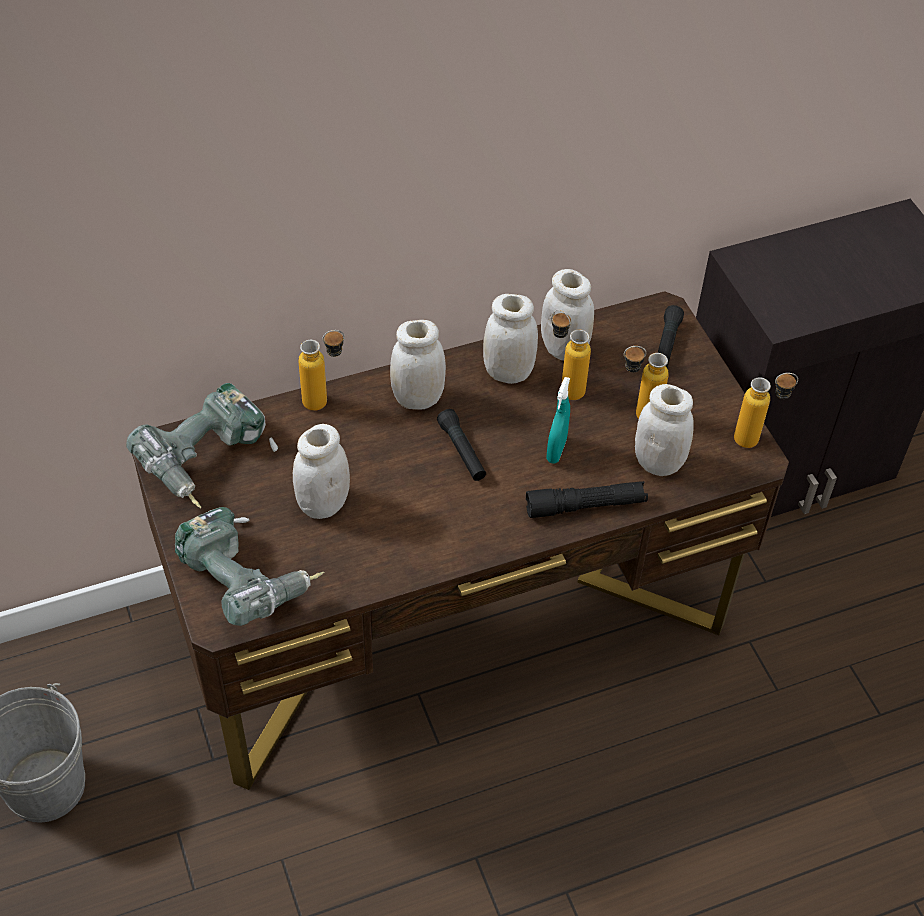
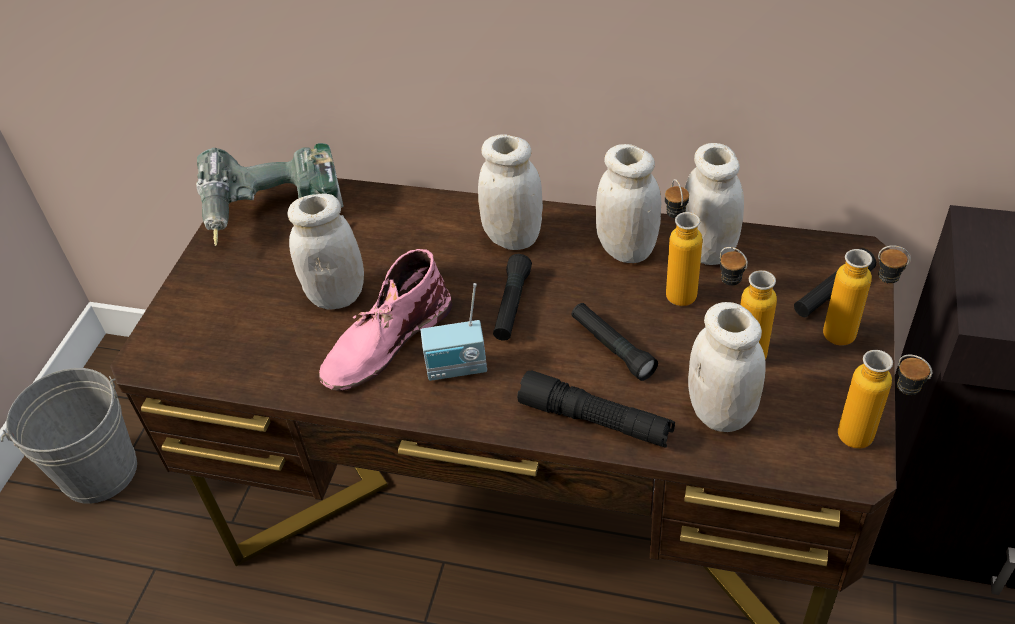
camera: 40 degrees right, 5 degrees down
(247, 580) = (207, 333): power drill -> none
(325, 401) = (425, 205): bottle -> bottle (853, 338)
(394, 521) = (385, 341): none -> pink boot
(464, 516) = (457, 369): none -> radio
(556, 450) = (612, 347): turquoise spray bottle -> black flashlight

